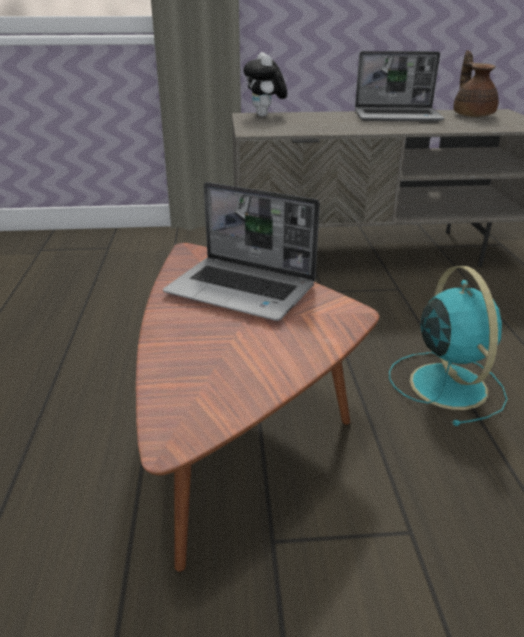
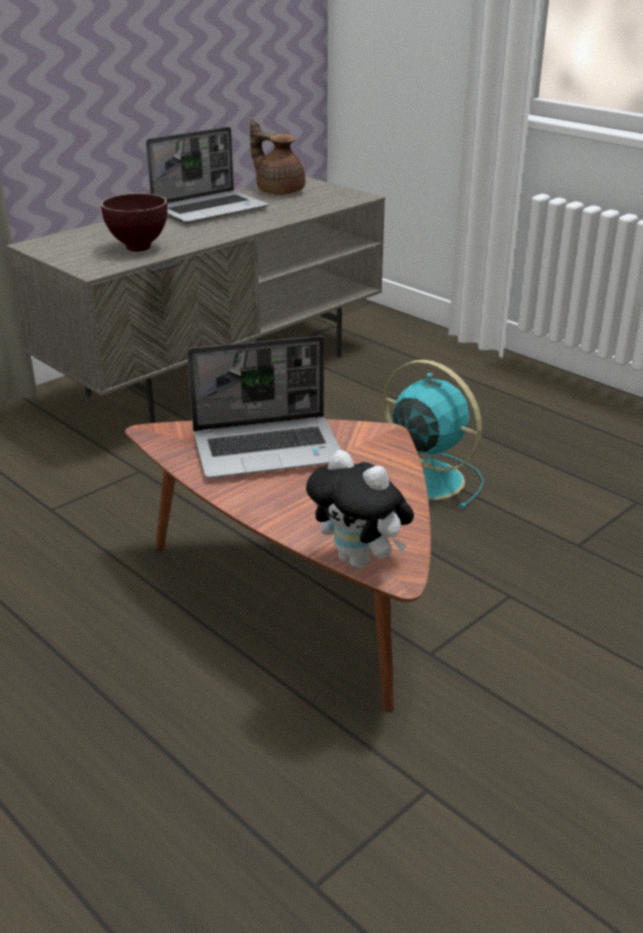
camera: 40 degrees left, 0 degrees up
(265, 116) = (61, 241): plush toy -> plush toy (360, 561)
(304, 127) = (139, 248): none -> brown bowl

